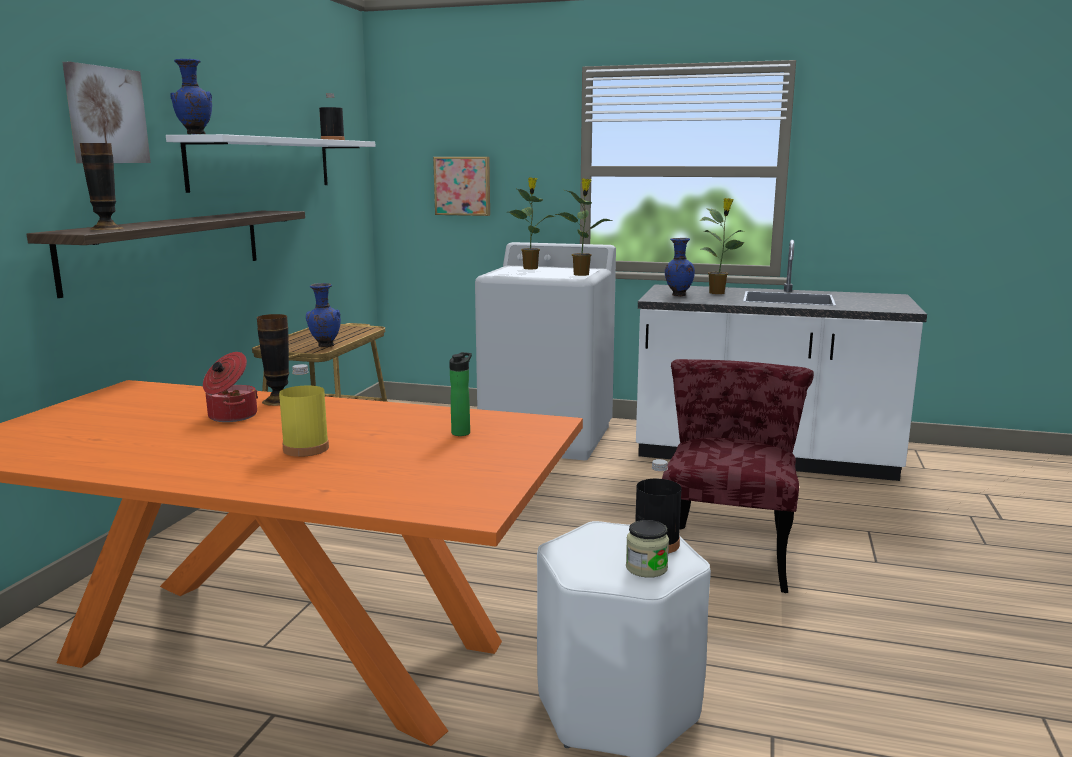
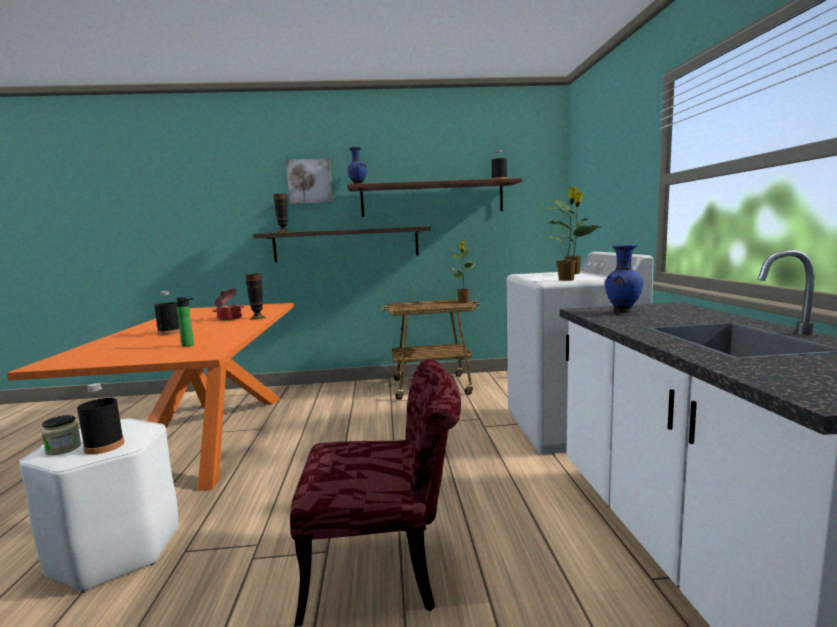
camera: 70 degrees right, 5 degrees down
(263, 163) = (432, 199): white shelf -> brown shelf
(306, 448) = (170, 333): yellow bottle -> black bottle
(325, 346) = (407, 307): blue vase -> none
(463, 186) = (600, 205): picture -> none
(718, 293) = (682, 317): potted plant -> potted plant (463, 302)

